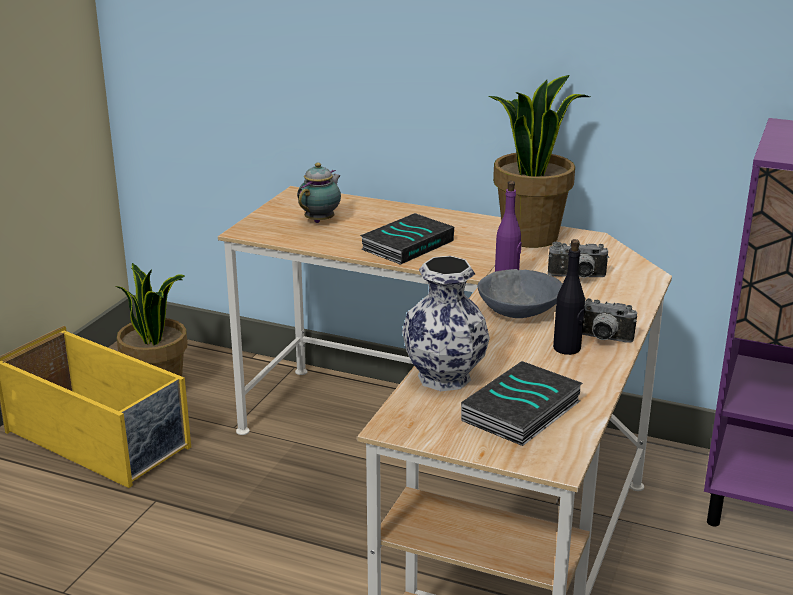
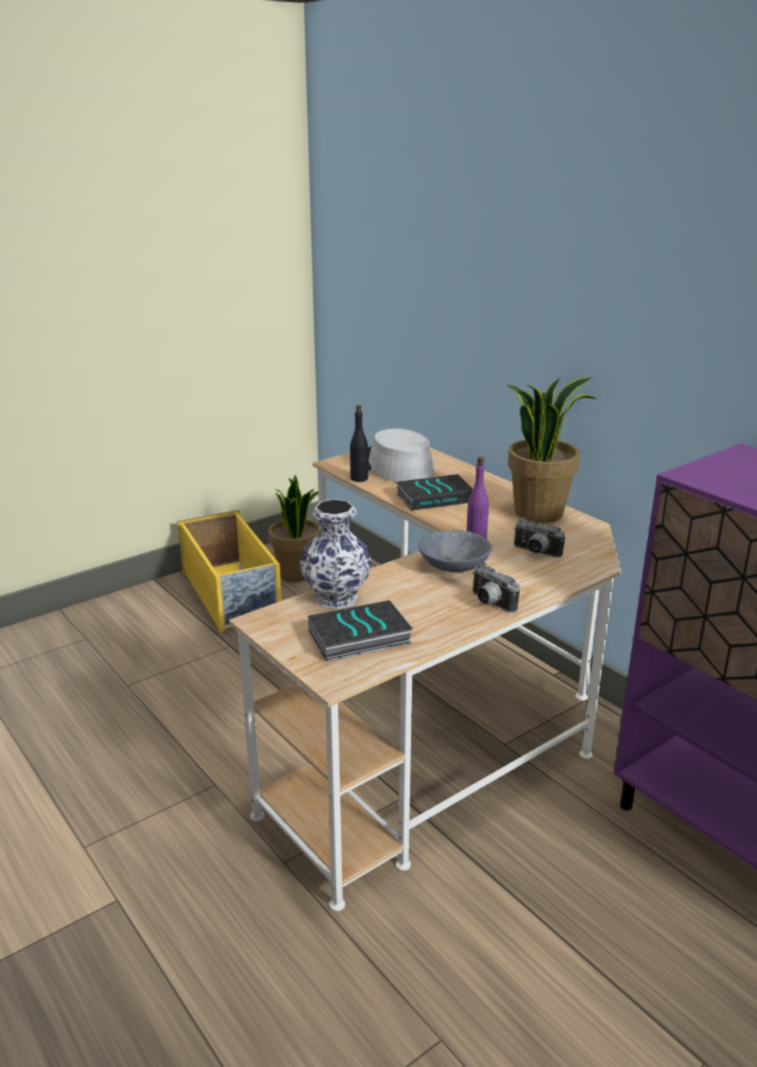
camera: 30 degrees right, 0 degrees up
(321, 220) = (395, 466): teapot -> grey hat
(567, 348) = (454, 603): black bottle -> black bottle (359, 479)

